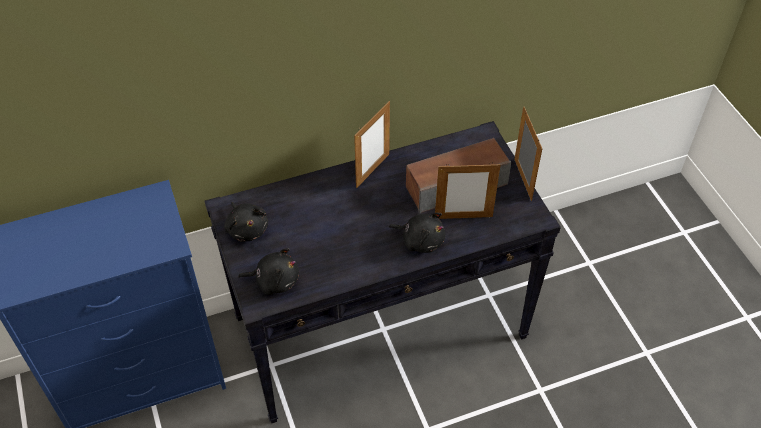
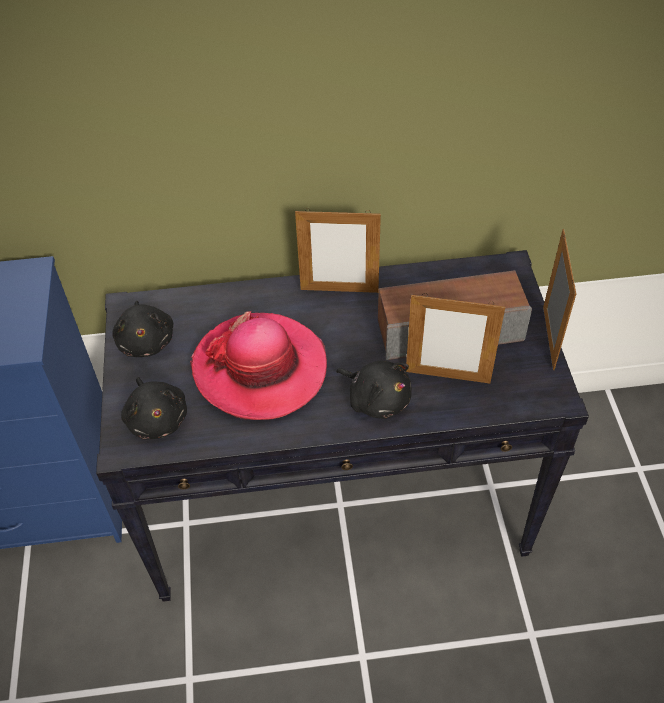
camera: 15 degrees right, 0 degrees up
(274, 280) = (157, 418): black plush toy -> black plush toy turned 45 degrees clockwise
(335, 234) = (260, 368): none -> hat
(372, 170) = (339, 290): picture frame -> picture frame turned 45 degrees clockwise

